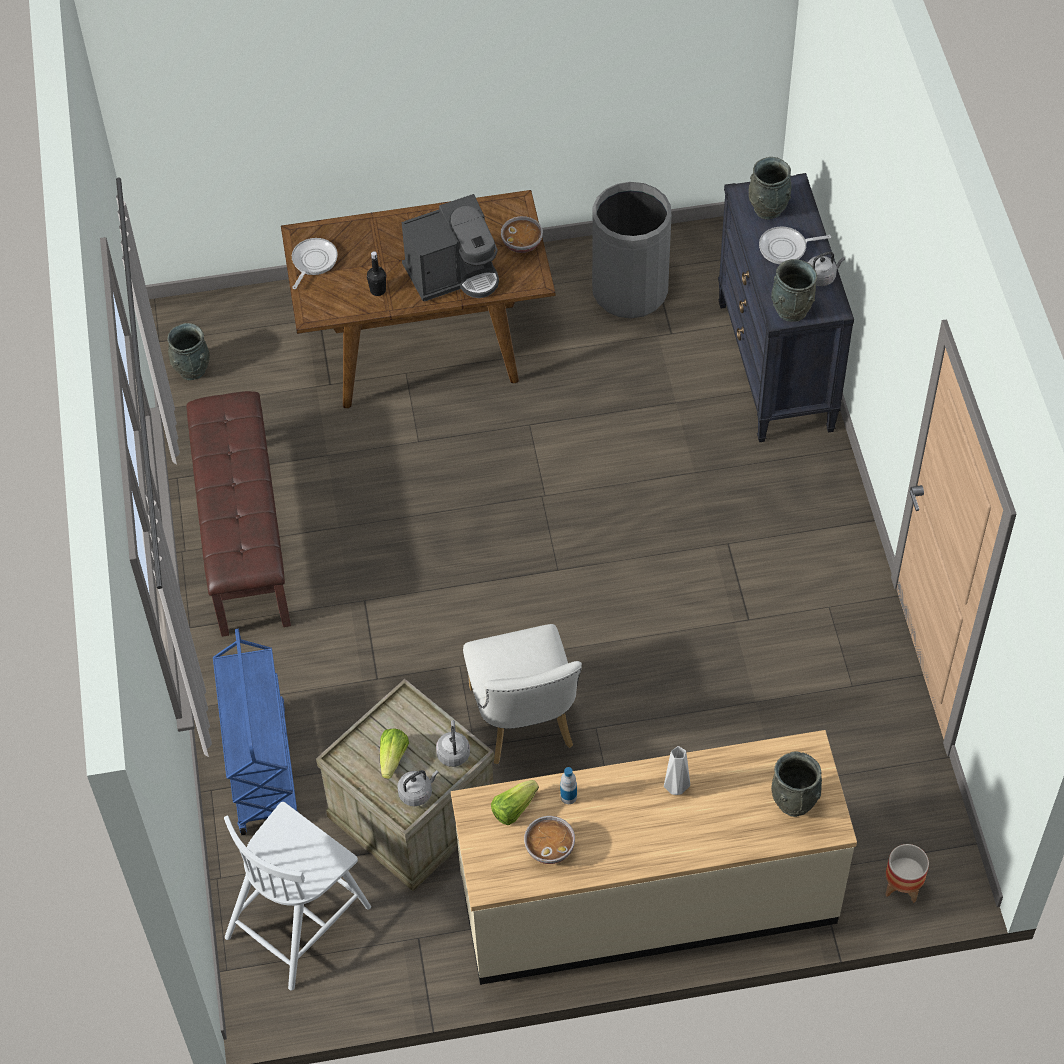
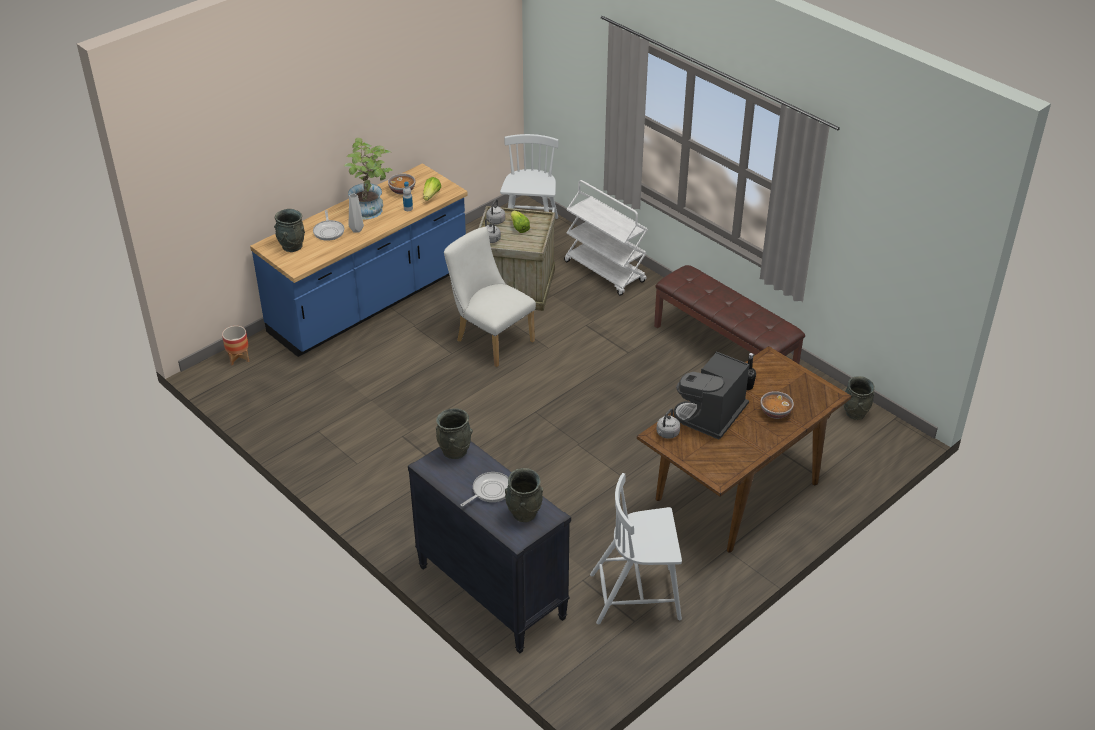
camera: 145 degrees right, 15 degrees down
(261, 768) = (605, 272): blue cart -> white cart
(313, 262) = (805, 384): frying pan -> frying pan (329, 231)
(522, 244) = (688, 454): bowl -> bowl (775, 412)
(627, 822) = (371, 211): none -> potted plant
(630, 291) = (637, 596): grey trash can -> white chair
(647, 900) = (370, 302): beige counter -> blue counter
(822, 277) = (449, 482): grey kettle -> grey kettle (667, 434)

